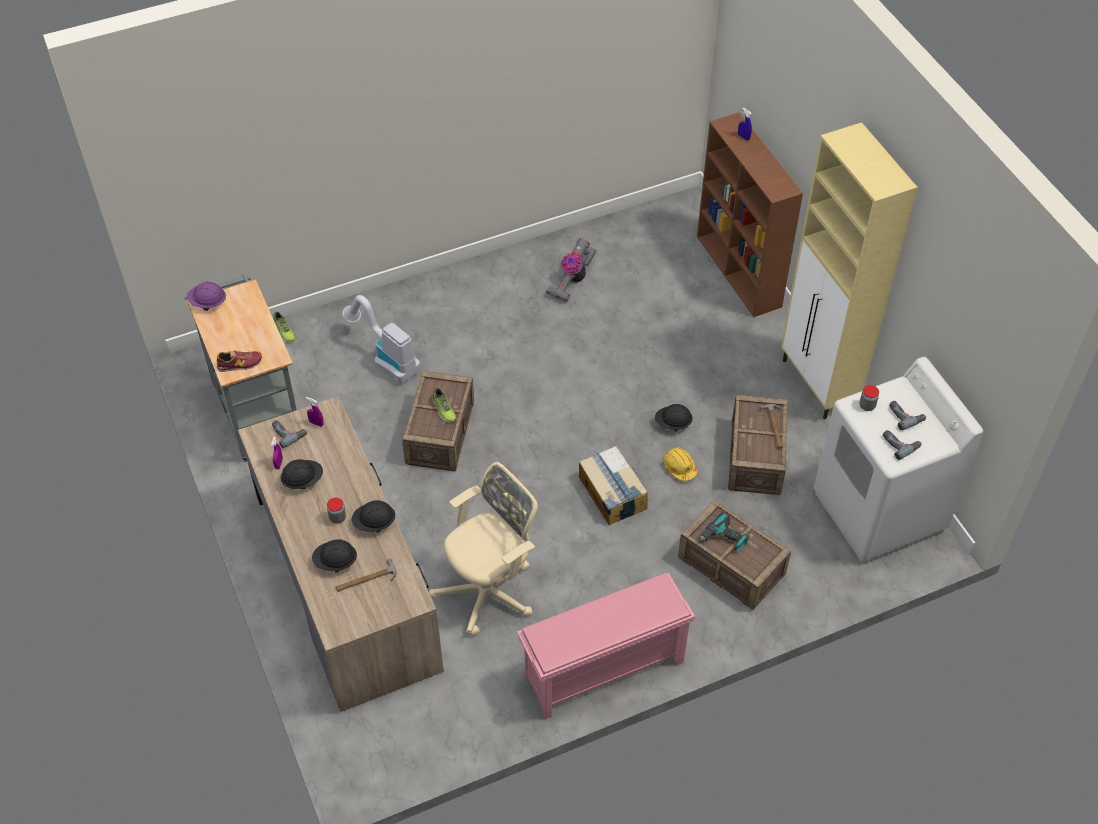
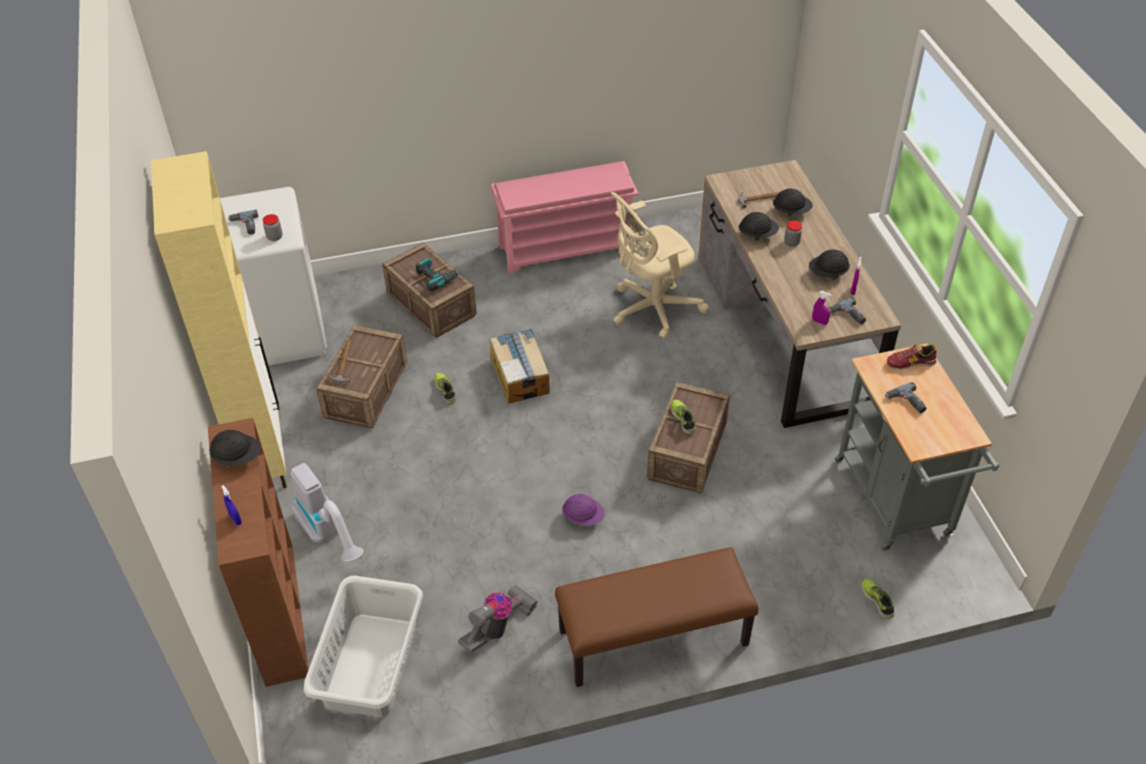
camera: 170 degrees left, 5 degrees down
(208, 303) = (964, 436): purple hard hat -> purple hard hat (583, 517)
(385, 358) = (747, 547): vacuum cleaner -> vacuum cleaner (329, 535)
(456, 286) = (653, 639): none -> brown bench
(657, 247) = (370, 665): none -> grey laundry basket
(672, 424) = (436, 432): black hard hat -> black hard hat (237, 457)
(679, 467) = (446, 390): yellow hard hat -> shoe
(900, 444) = (265, 205): power drill -> power drill (906, 403)

